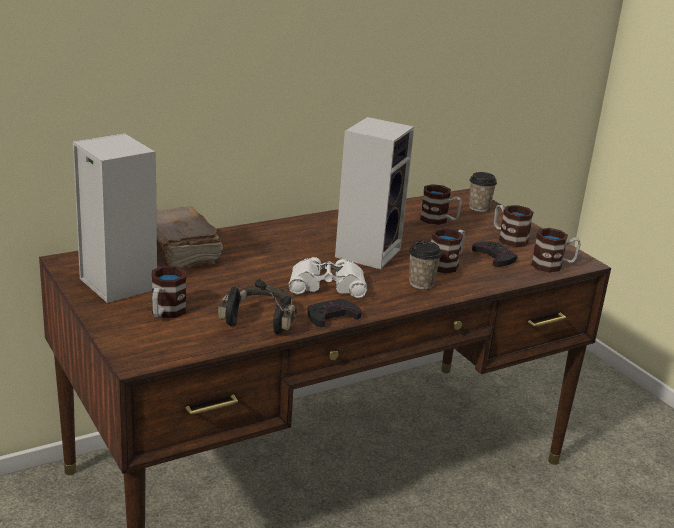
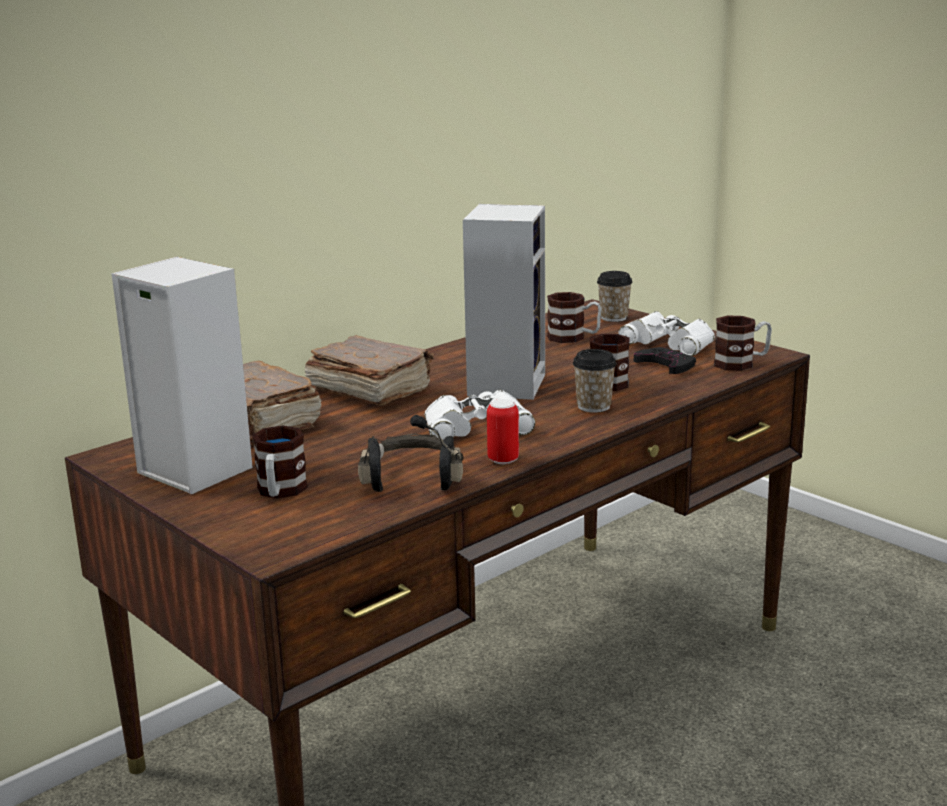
camera: 10 degrees left, 5 degrees down
(268, 240) = (369, 390): none -> brown book
(332, 316) = (503, 460): black game controller -> can
(508, 238) = (669, 343): mug -> white binoculars

